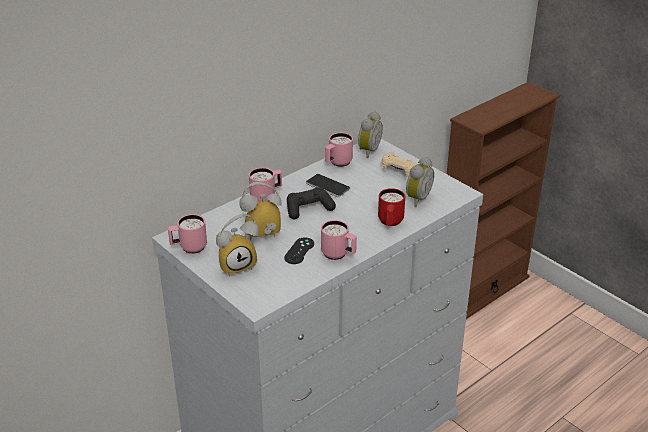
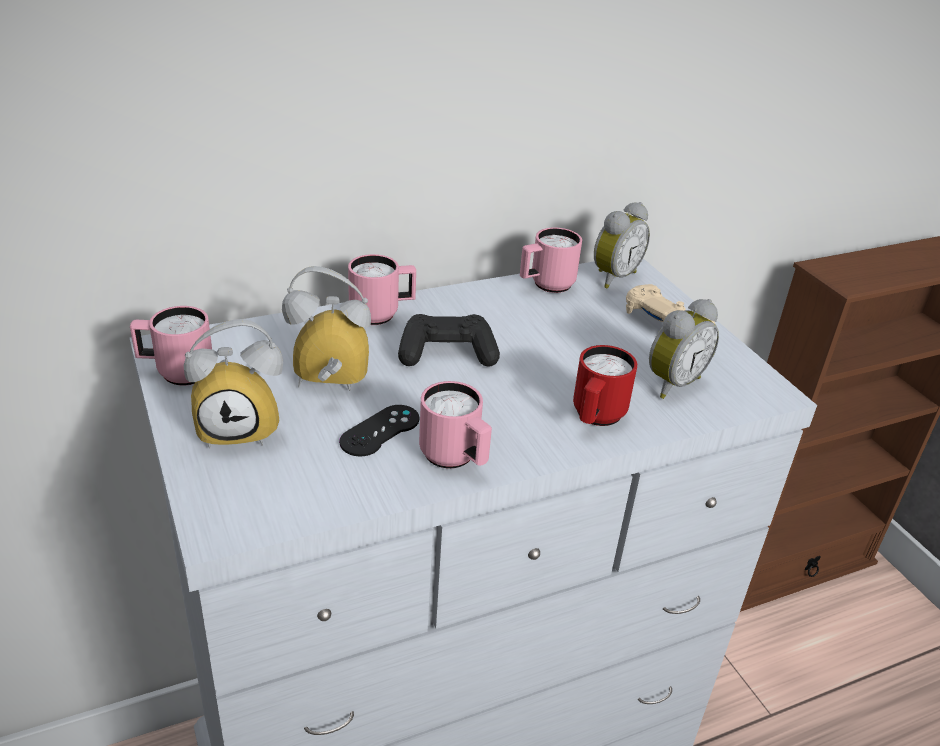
camera: 15 degrees right, 0 degrees up
(327, 186) = (506, 321): phone -> none

